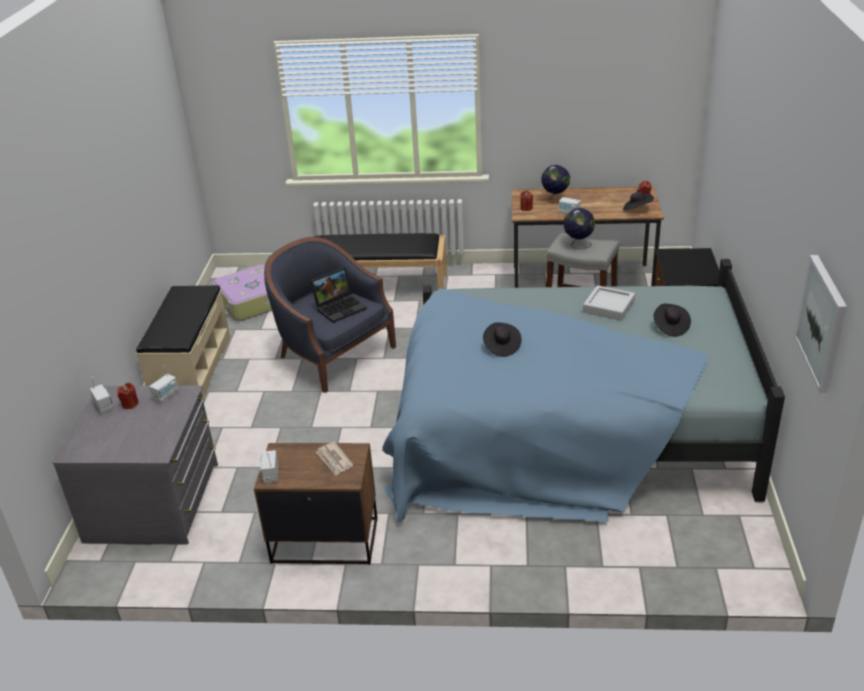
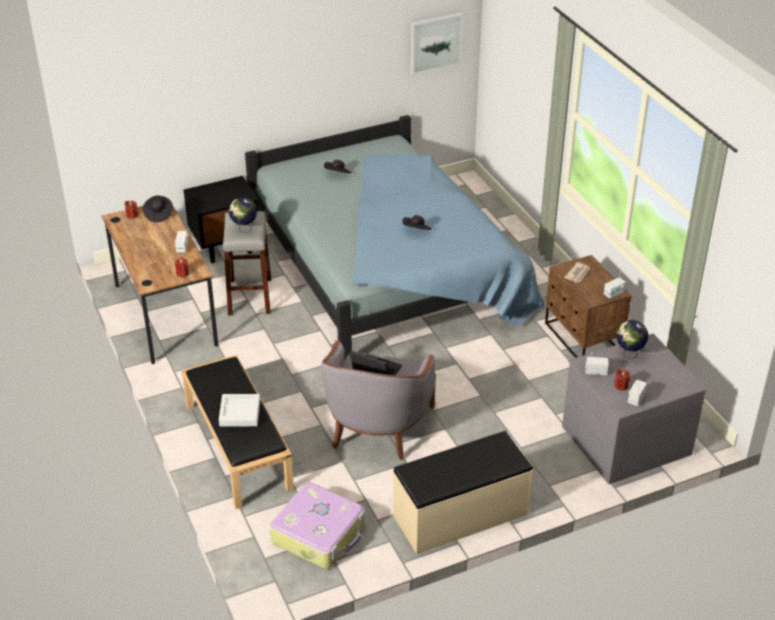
camera: 120 degrees left, 5 degrees up
(333, 355) = (377, 426): blue armchair -> grey armchair
(555, 199) = (155, 262): globe -> globe (629, 354)
(608, 307) = (326, 203): grey tray -> grey tray (240, 413)

